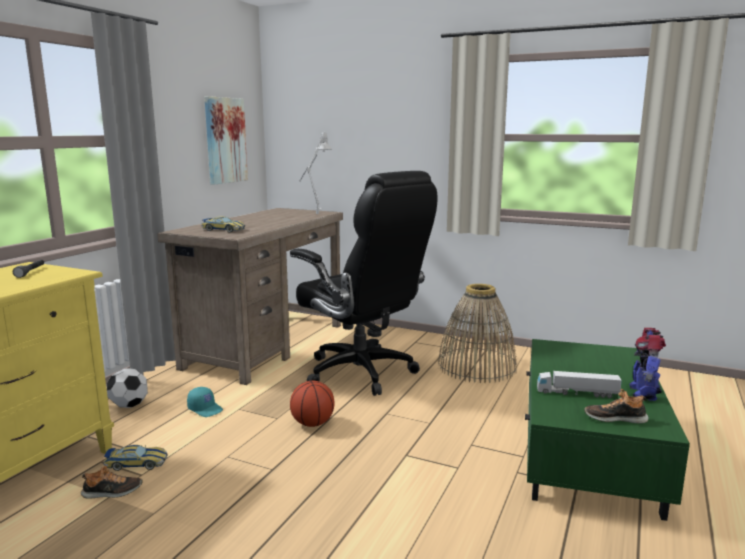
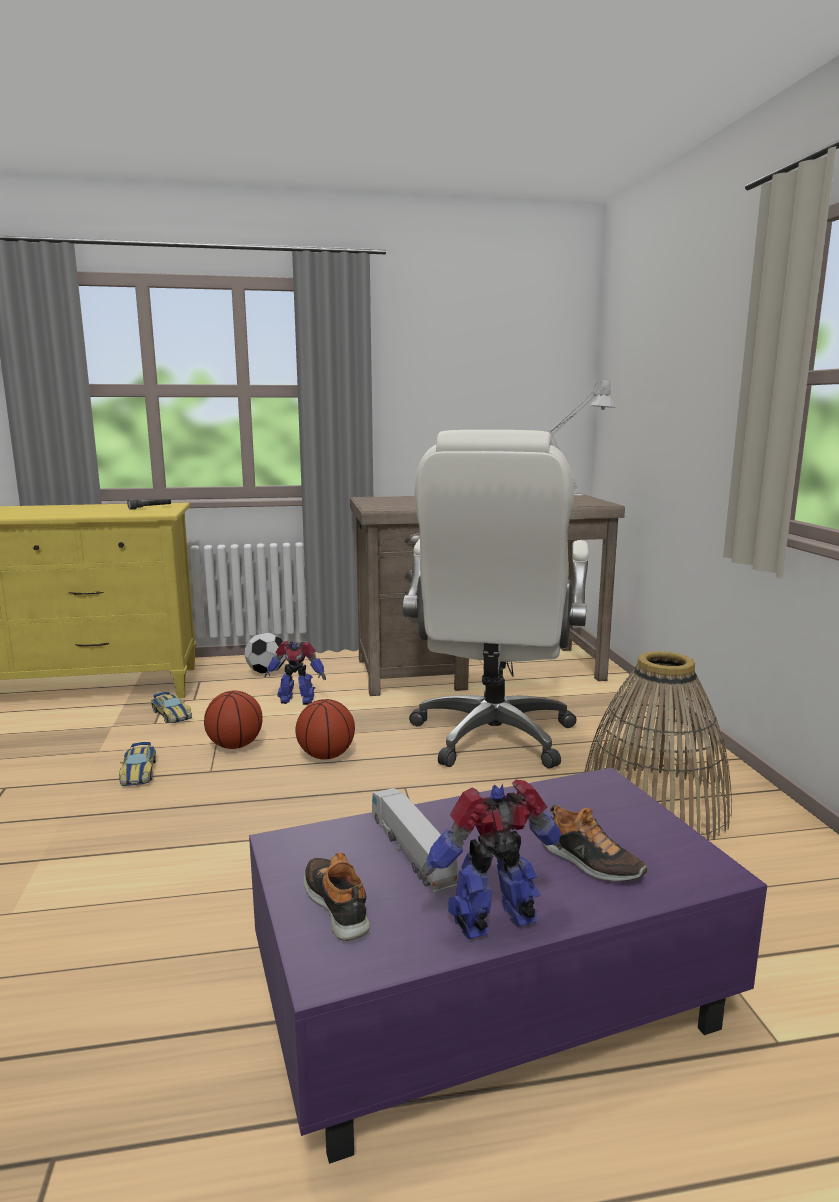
camera: 55 degrees right, 0 degrees up
(112, 492) = (119, 724): shoe -> shoe (590, 863)
(205, 409) = (296, 700): turquoise cap -> toy robot
(223, 230) = (402, 502): toy car -> toy car (139, 771)
(225, 140) = (509, 395): picture -> none
(245, 450) = (235, 746): none -> basketball
(362, 373) = (492, 737): black office chair -> white office chair
(587, 454) = (485, 998): green coffee table -> purple coffee table

